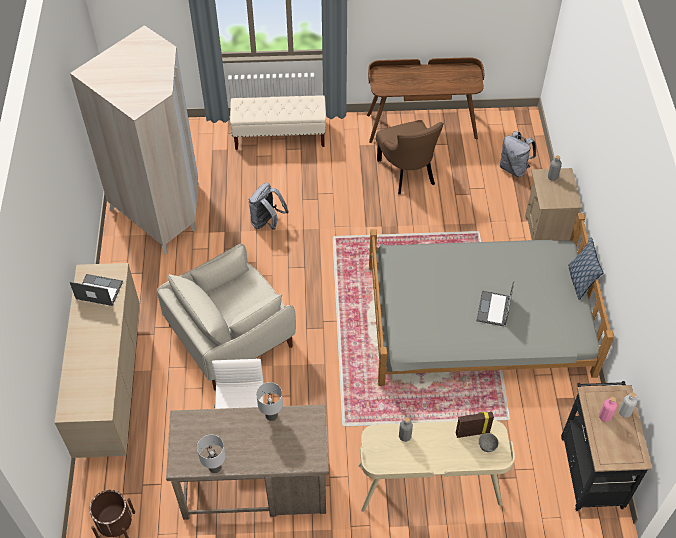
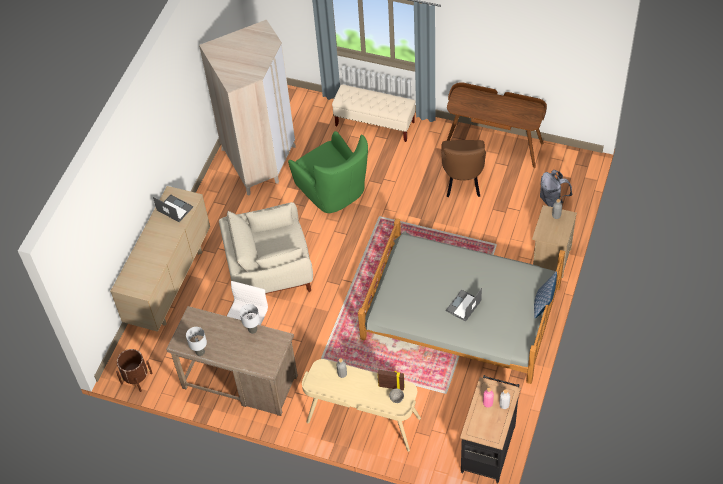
camera: 25 degrees right, 0 degrees up
(267, 222) = (334, 191): grey backpack -> green armchair

